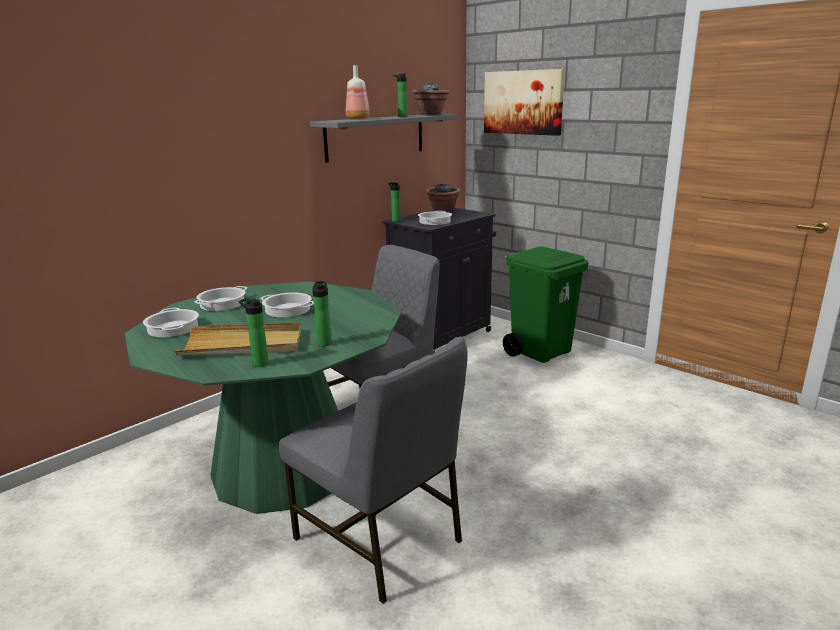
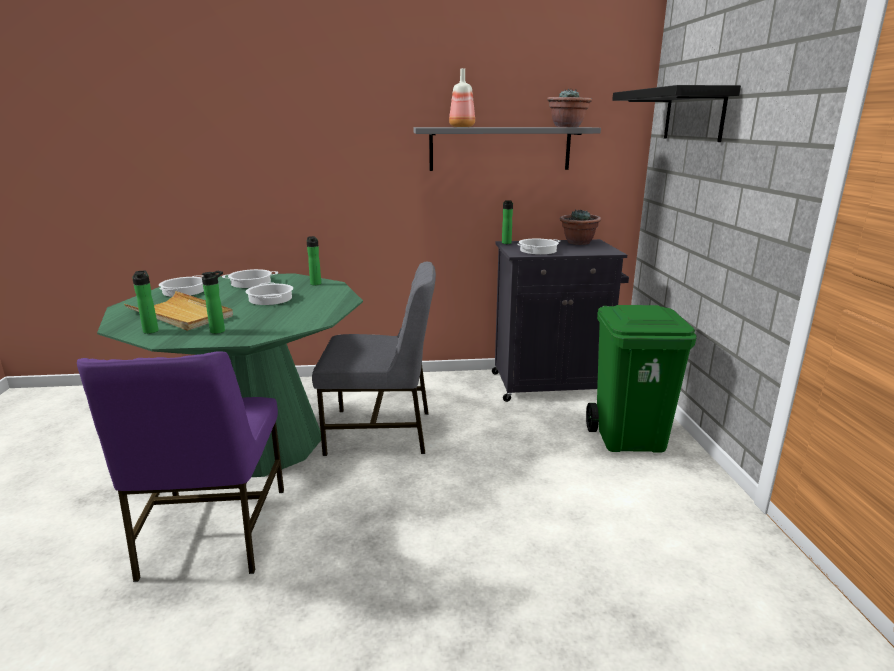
camera: 40 degrees right, 0 degrees up
(380, 540) = (212, 533): grey chair -> purple chair
(401, 117) = (519, 127): bottle -> bottle (315, 283)
(523, 102) = (694, 115): picture -> black shelf

